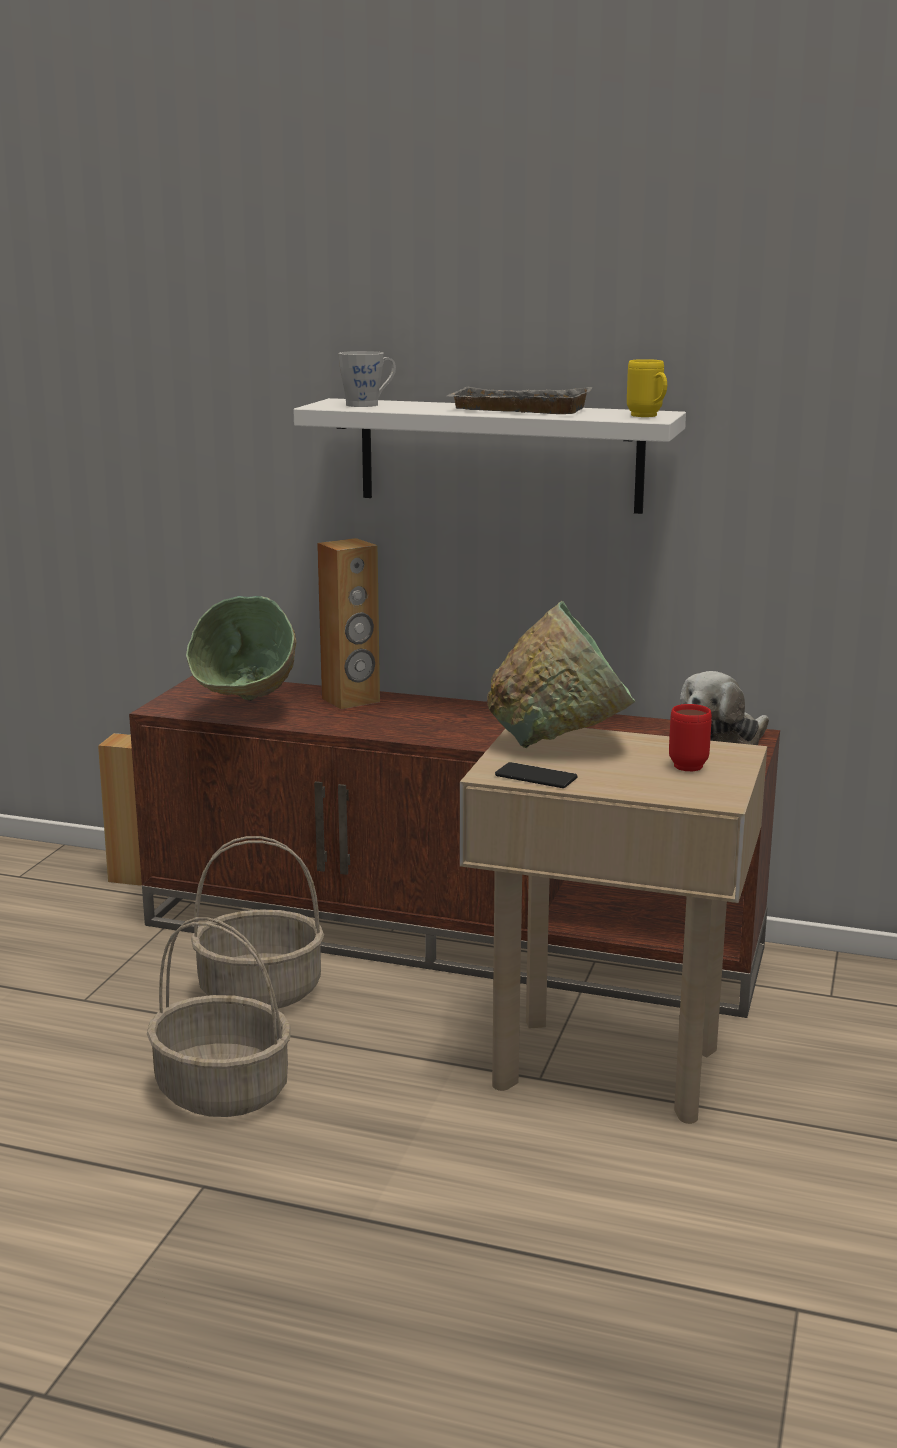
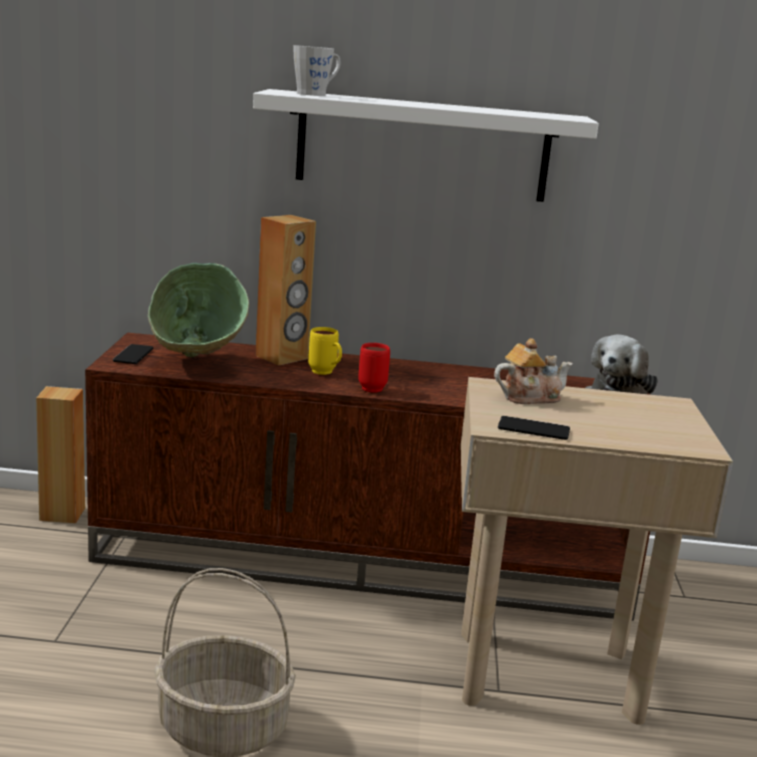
camera: 15 degrees left, 0 degrees up
(187, 698) = (133, 355): none -> phone
(261, 991) = (220, 621): basket -> none
(516, 410) = (452, 106): grey tray -> none
(563, 743) = (529, 397): green bowl -> teapot
(648, 417) = (571, 117): yellow mug -> yellow mug (325, 373)
(689, 764) = (647, 415): red mug -> red mug (372, 387)

